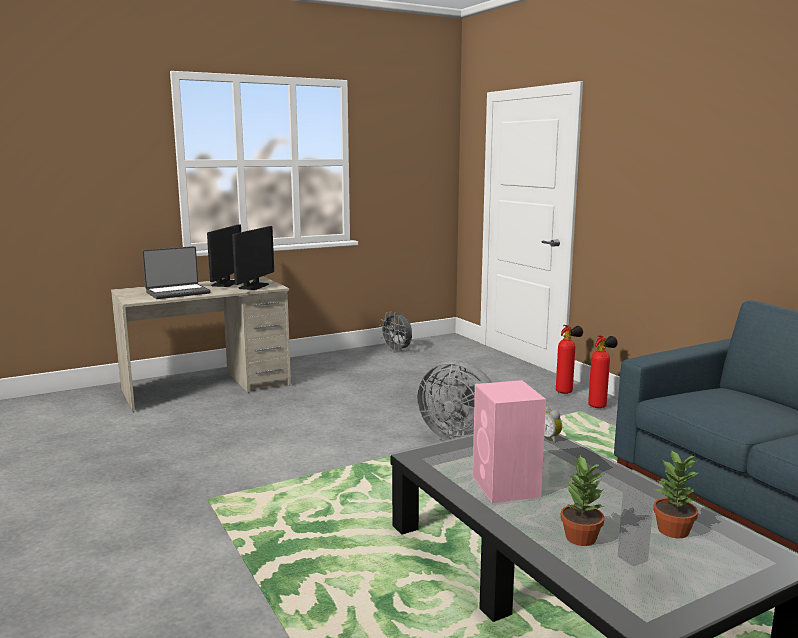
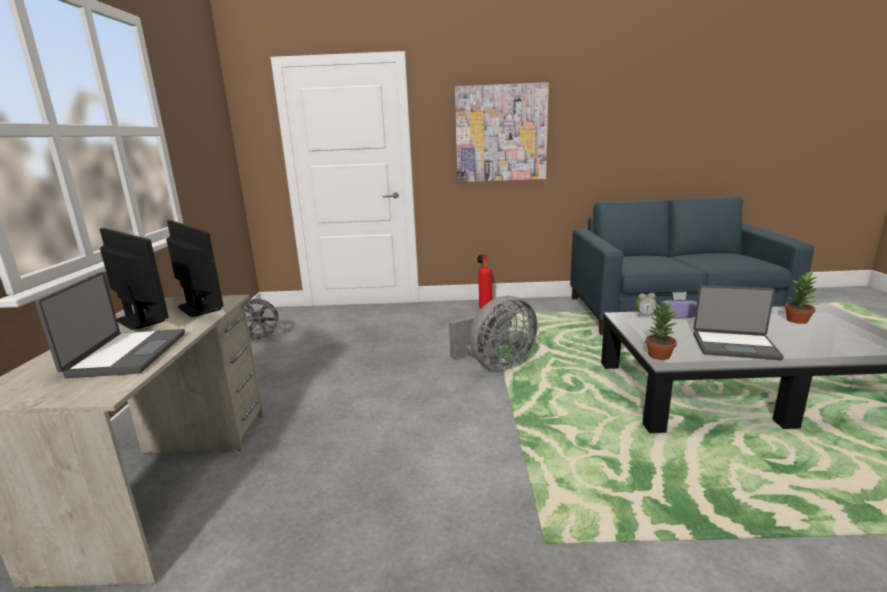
camera: 60 degrees left, 5 degrees up
(506, 487) = (734, 345): pink speaker -> laptop
(566, 391) = (448, 309): fire extinguisher -> none
(576, 455) = (678, 315): none -> purple tissue box
(580, 537) = (814, 343): potted plant -> potted plant (658, 355)
(663, 183) = (501, 133): none -> picture

